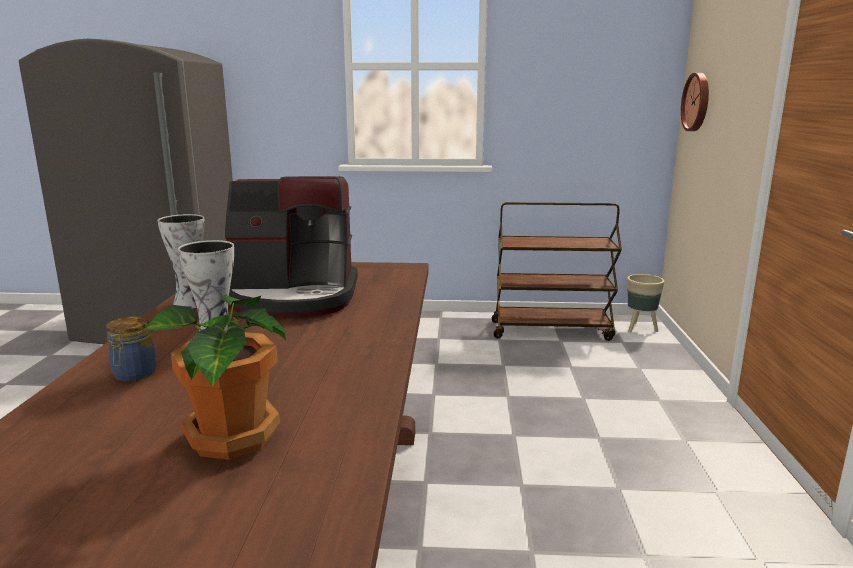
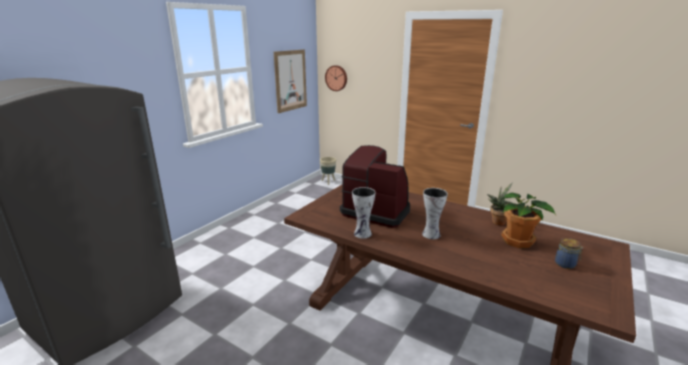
camera: 60 degrees left, 5 degrees up
(133, 375) = (453, 254): jar -> jar (566, 264)
(293, 297) = (376, 211): coffee machine -> coffee machine turned 90 degrees counterclockwise
(341, 404) = (498, 221): none -> potted plant
(551, 330) = (306, 197): brown cart -> none
(589, 99) = (290, 80): none -> picture

